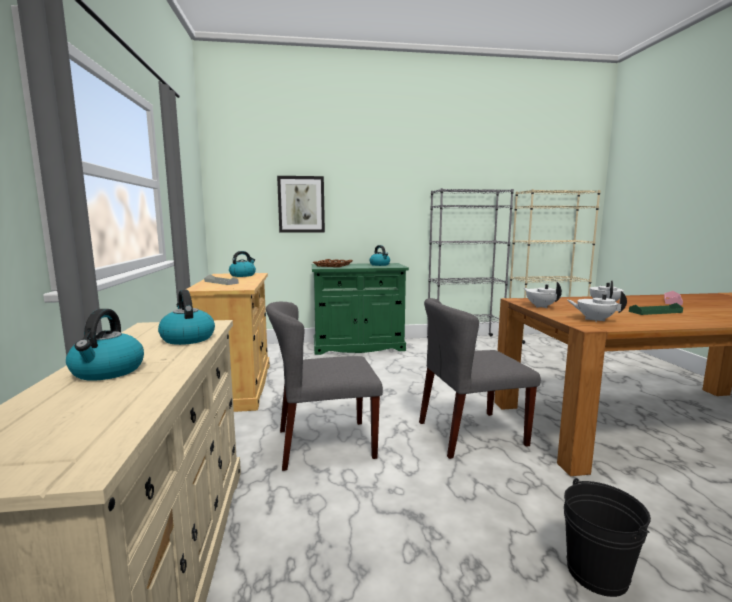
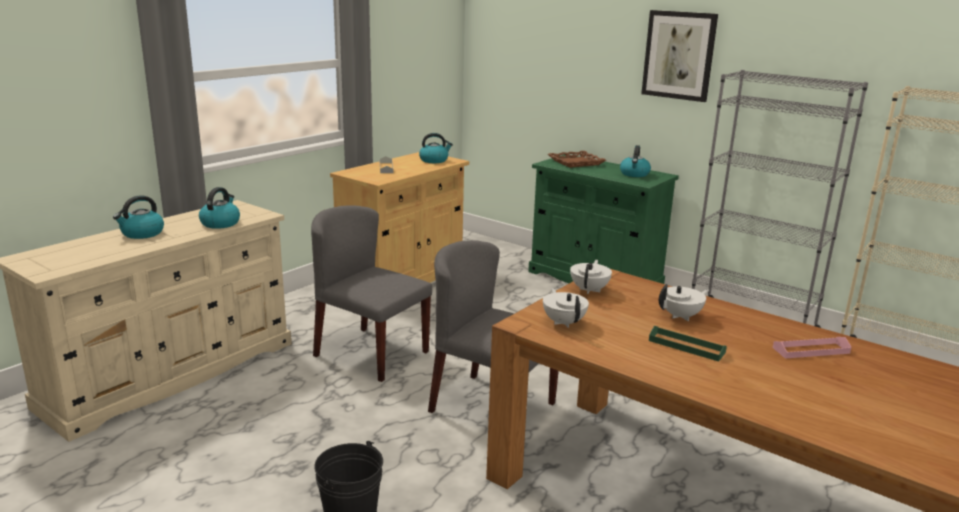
camera: 45 degrees right, 10 degrees up
(301, 204) = (562, 72): picture -> picture (679, 55)

